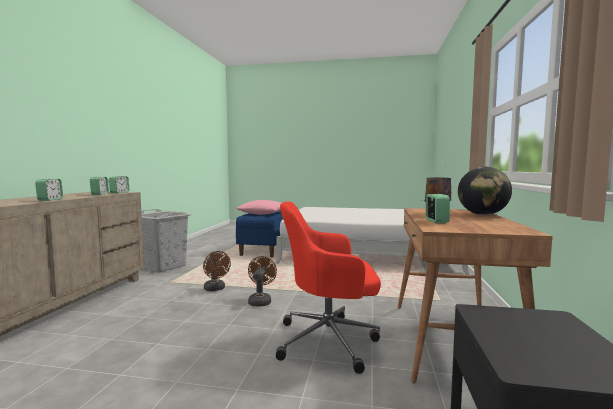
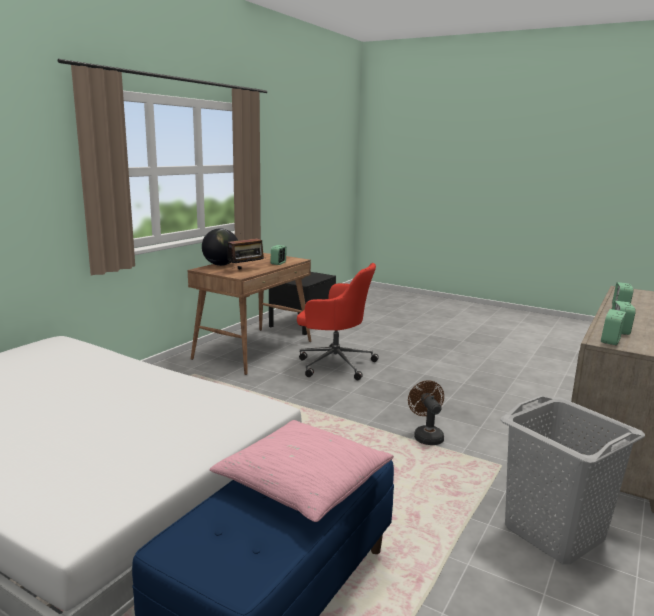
camera: 160 degrees left, 10 degrees up
(260, 301) = (372, 406): brown fan -> none

